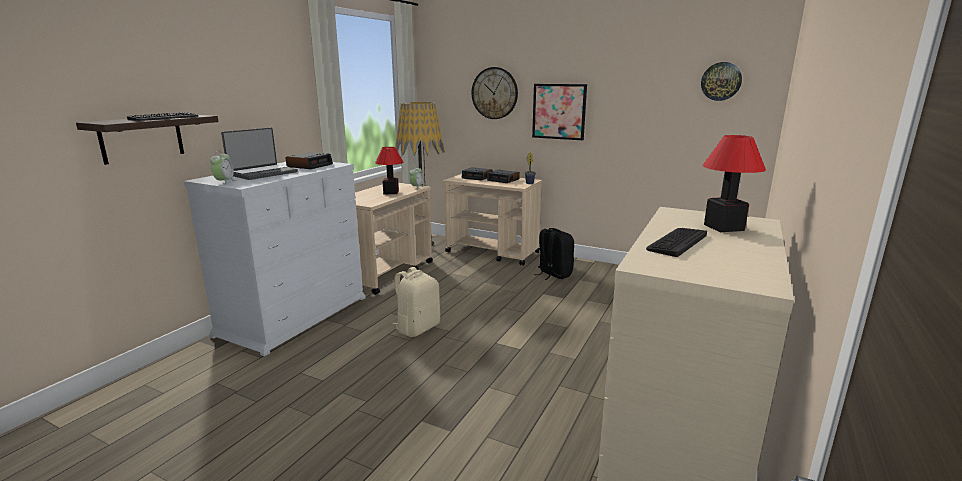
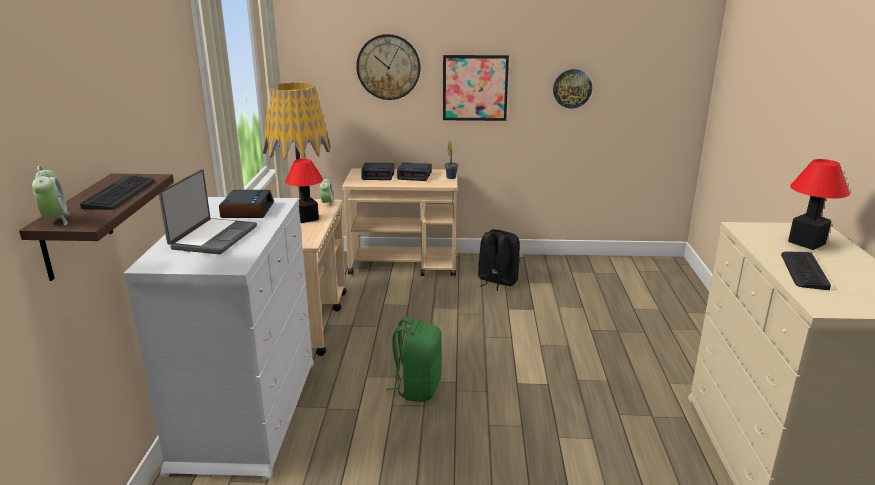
camera: 25 degrees left, 5 degrees up
(224, 182) = (194, 265): alarm clock -> alarm clock (55, 220)
(417, 328) = (418, 388): beige backpack -> green backpack
(721, 81) = (654, 52): wall clock -> wall clock (572, 88)

